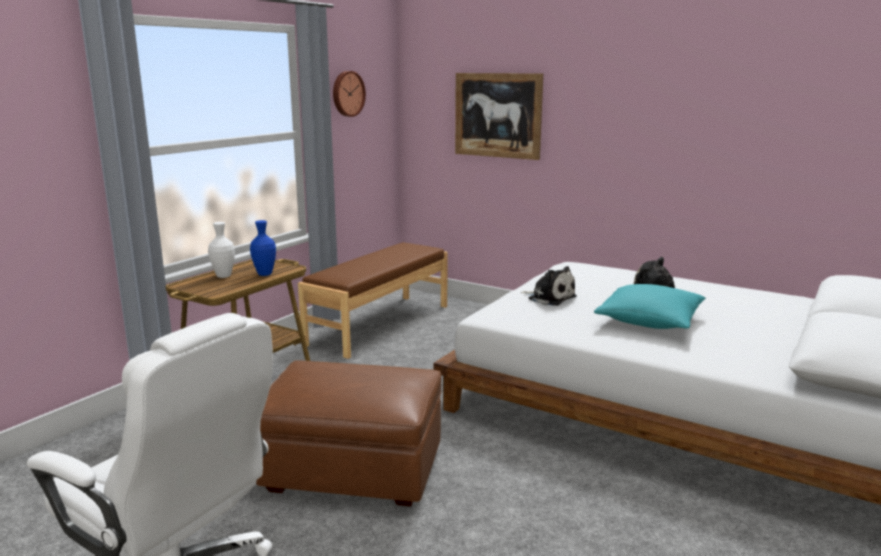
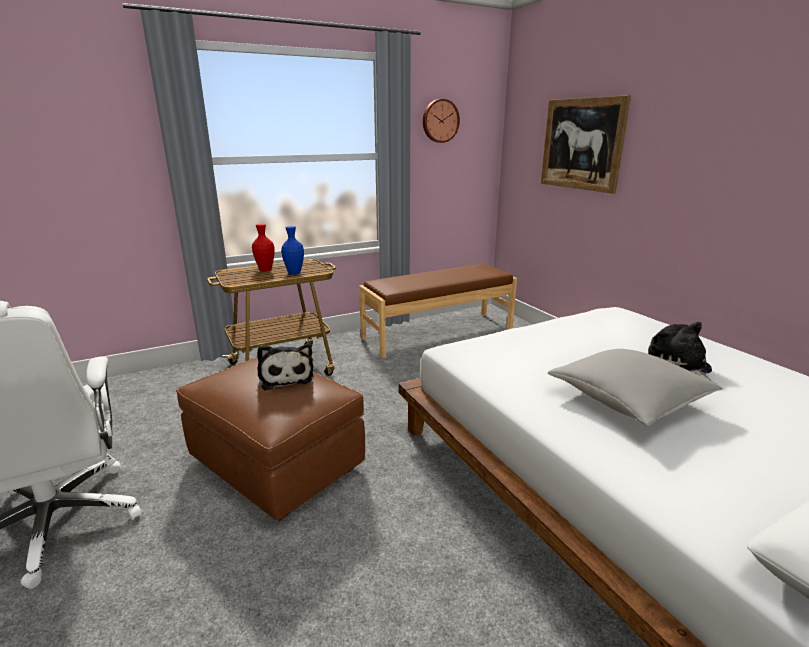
camera: 30 degrees right, 5 degrees up
(224, 276) = (265, 270): white vase -> red vase
(549, 298) = (542, 343): plush toy -> plush toy (286, 377)
(649, 321) = (628, 400): turquoise pillow -> grey pillow

